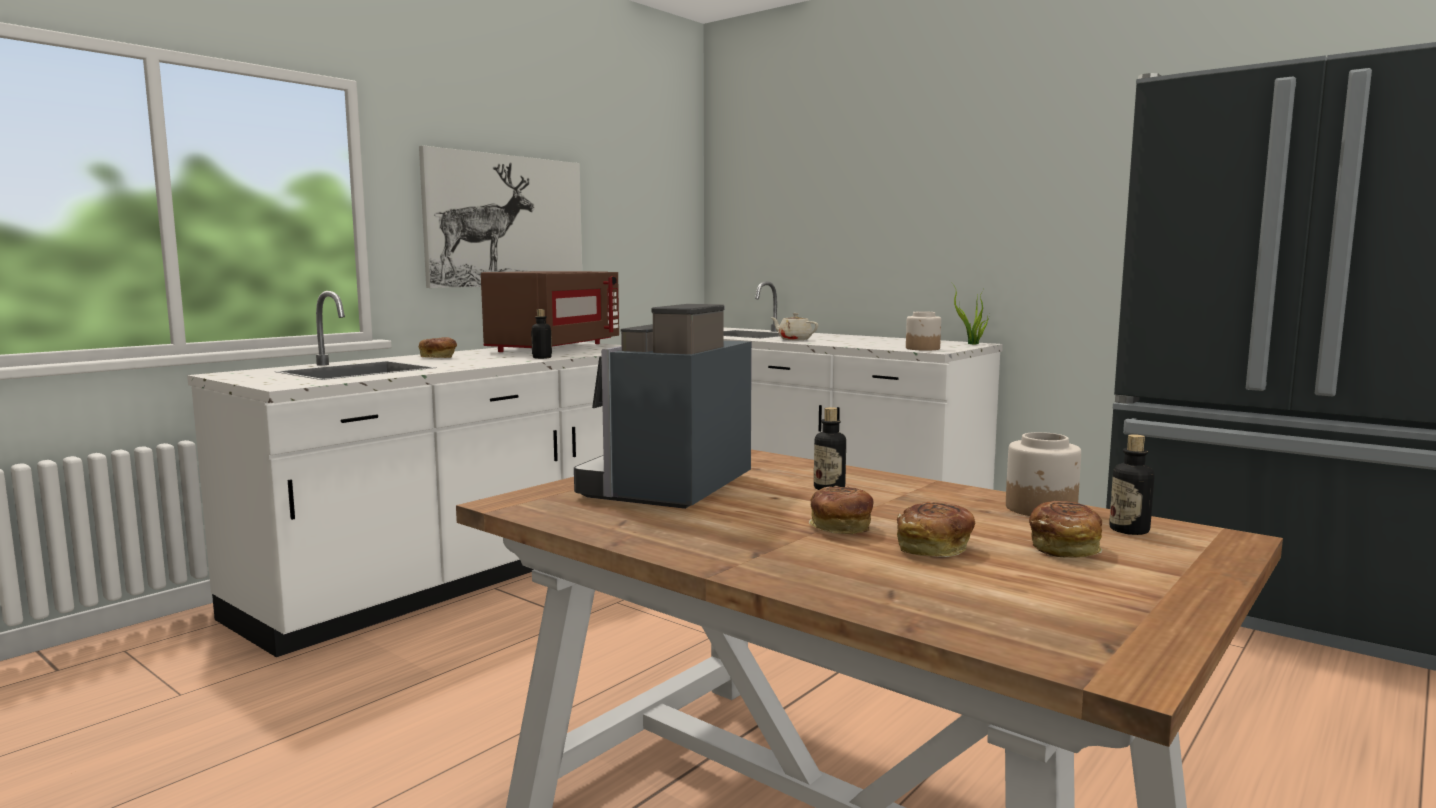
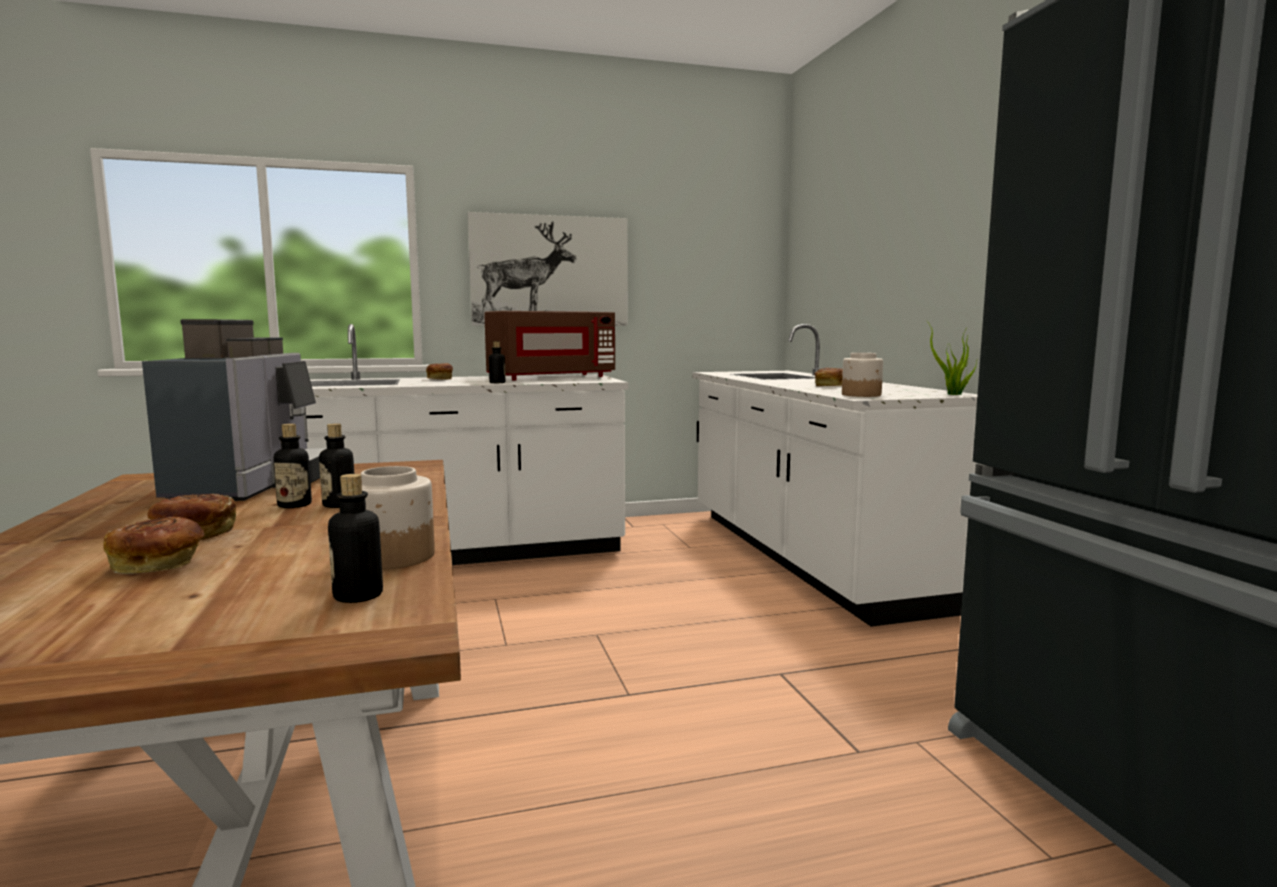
camera: 35 degrees right, 0 degrees up
(669, 488) = (253, 485): coffee machine -> coffee machine turned 120 degrees clockwise
(794, 339) = (784, 381): beige teapot -> none
(796, 495) = (294, 505): none -> bottle
(1065, 548) = (231, 594): bread -> bread (830, 386)

